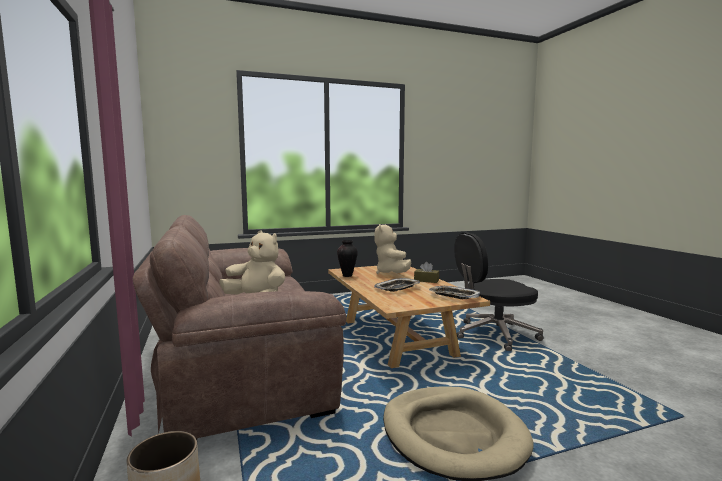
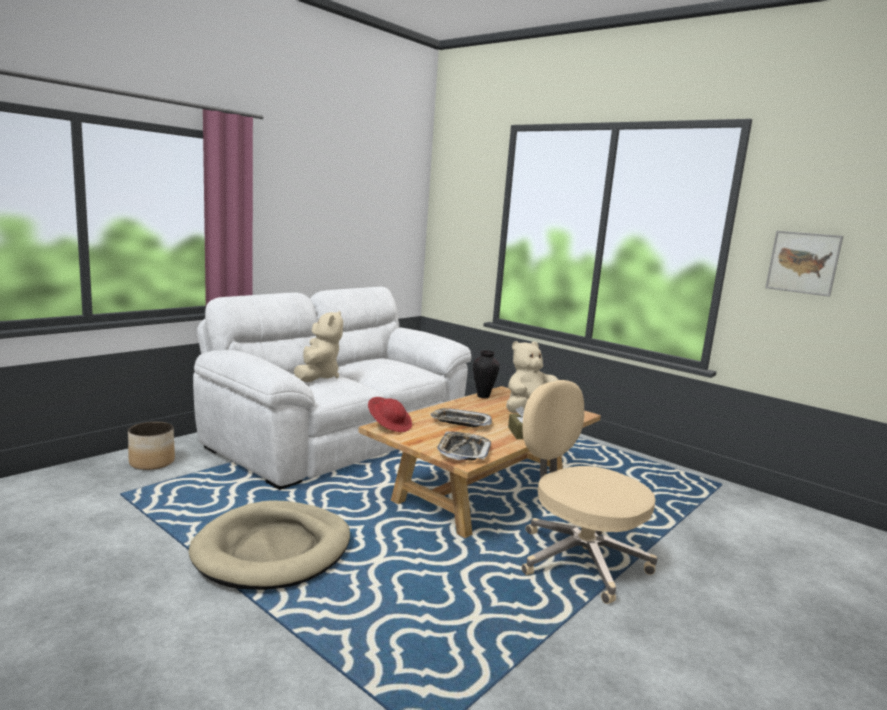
camera: 60 degrees right, 5 degrees up
(241, 366) = (336, 437): brown sofa -> white sofa
(391, 304) = (389, 425): none -> red hat
(437, 160) = (803, 263): none -> picture
(494, 335) = (578, 559): black office chair -> beige office chair

